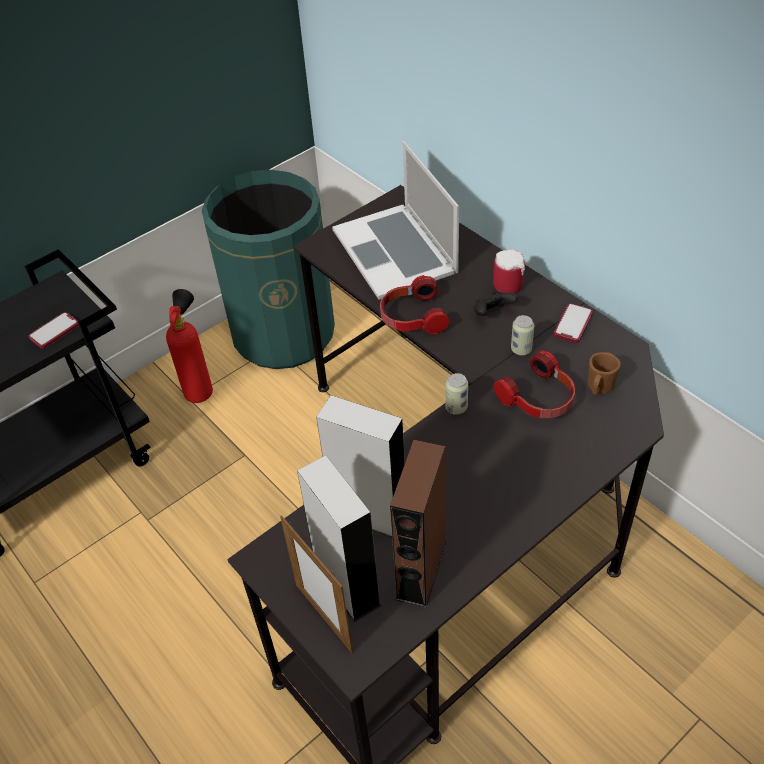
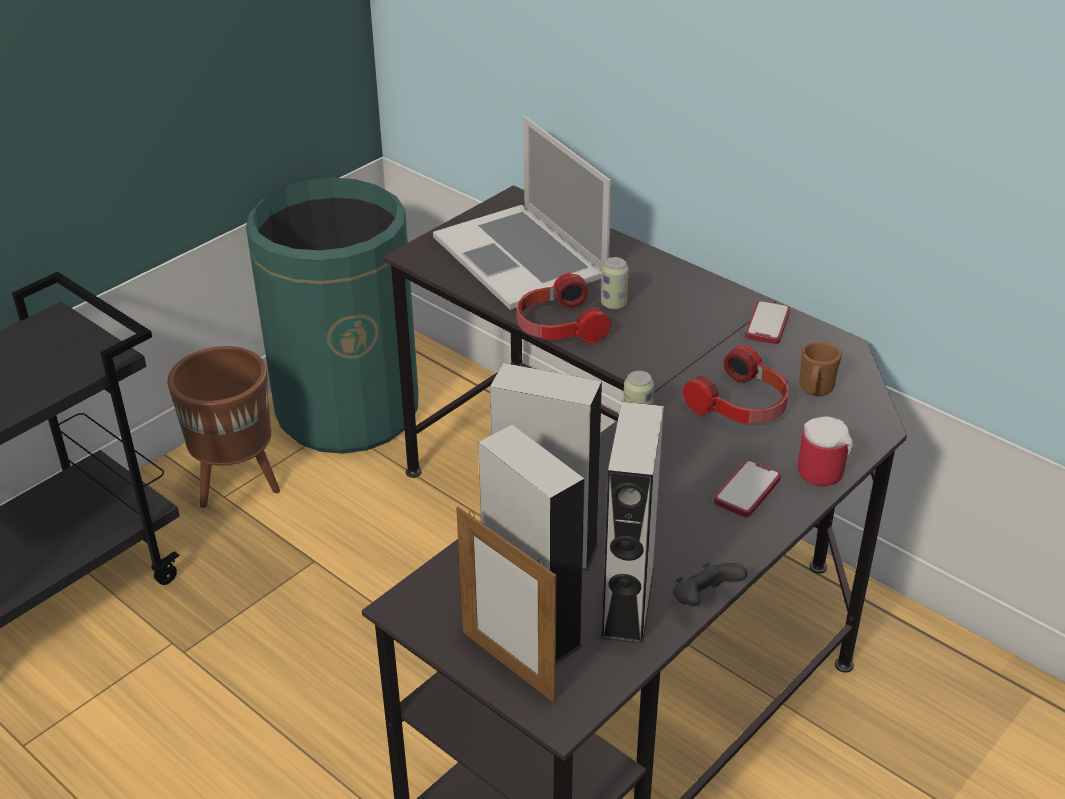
camera: 10 degrees left, 10 degrees down
(54, 331) = (63, 371): phone -> phone (747, 490)
(200, 389) = (238, 485): fire extinguisher -> brown planter
(421, 570) = (627, 602): brown speaker -> grey speaker
(492, 314) = (662, 318): black game controller -> black game controller (704, 600)
(510, 283) = (678, 284): mug -> mug (823, 469)
(521, 349) = (707, 354): can -> can (613, 304)

